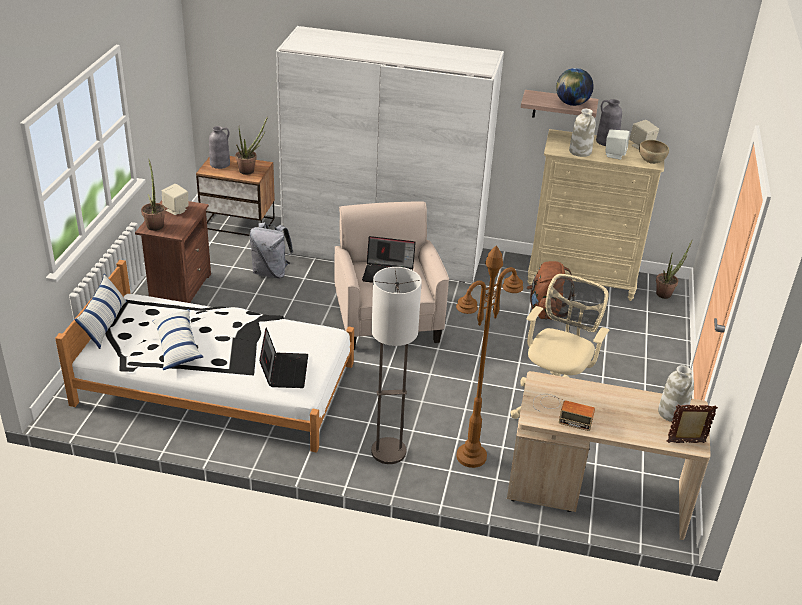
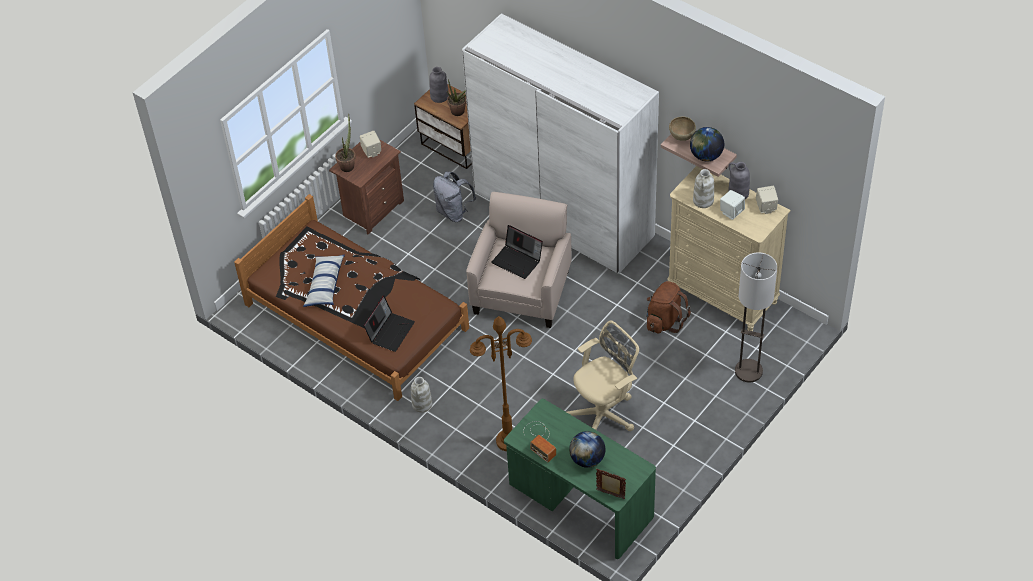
camera: 30 degrees right, 15 degrees up
(105, 323) = (283, 247): pillow -> none
(216, 384) = (356, 316): white bed -> brown bed
(388, 452) = (449, 417): floor lamp -> floor lamp (748, 371)
(596, 494) = (580, 503): beige desk -> green desk
(629, 415) = (587, 459): none -> globe
(651, 162) = (757, 230): brown bowl -> brown bowl (681, 137)
(666, 293) = (790, 333): potted plant -> none
(672, 413) = (621, 468): white vase -> white vase (422, 404)

